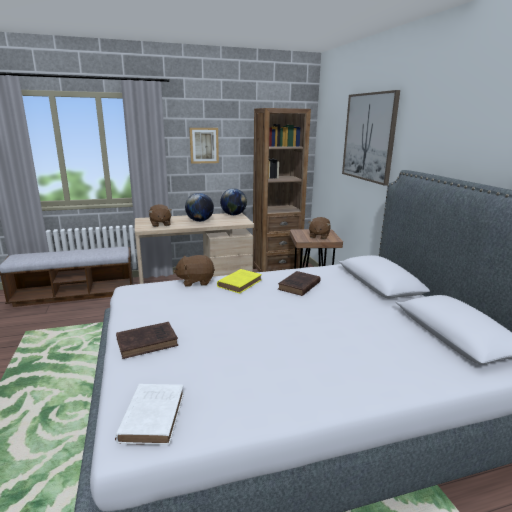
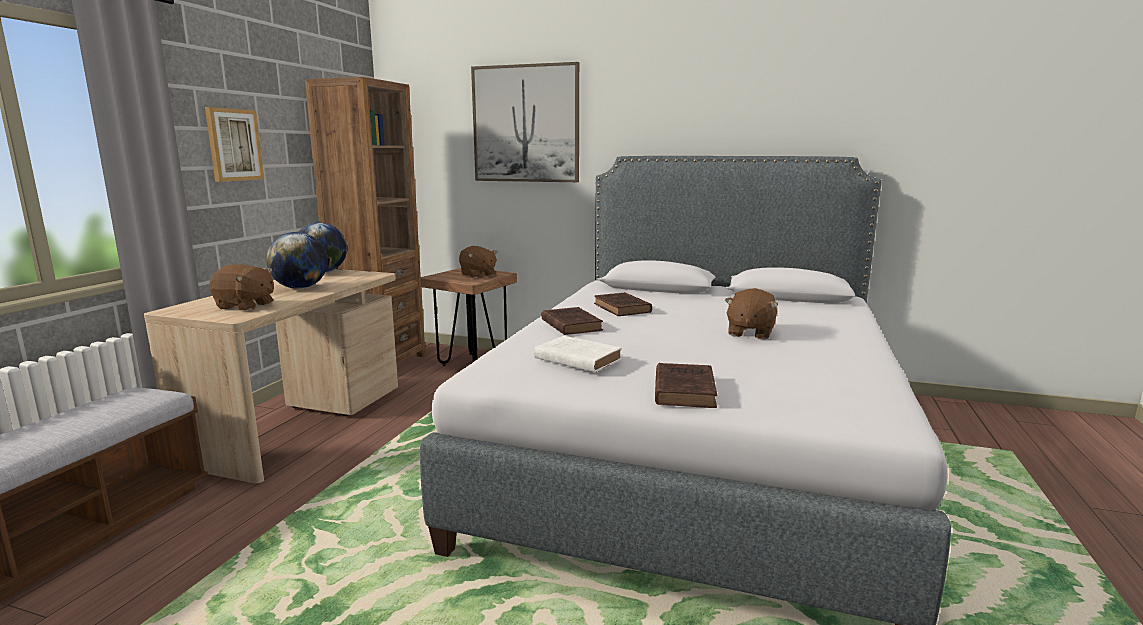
camera: 55 degrees left, 5 degrees down
(153, 415) = (857, 410): white book -> white book (576, 358)
(195, 281) = (522, 341): brown plush toy -> brown plush toy (749, 333)
(240, 283) = (570, 325): yellow book -> brown book

